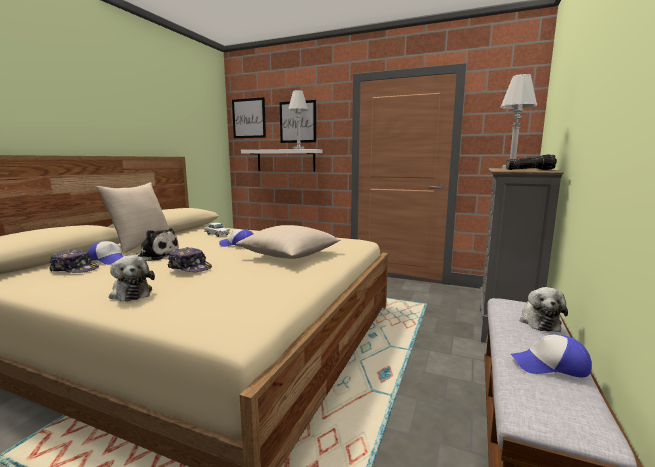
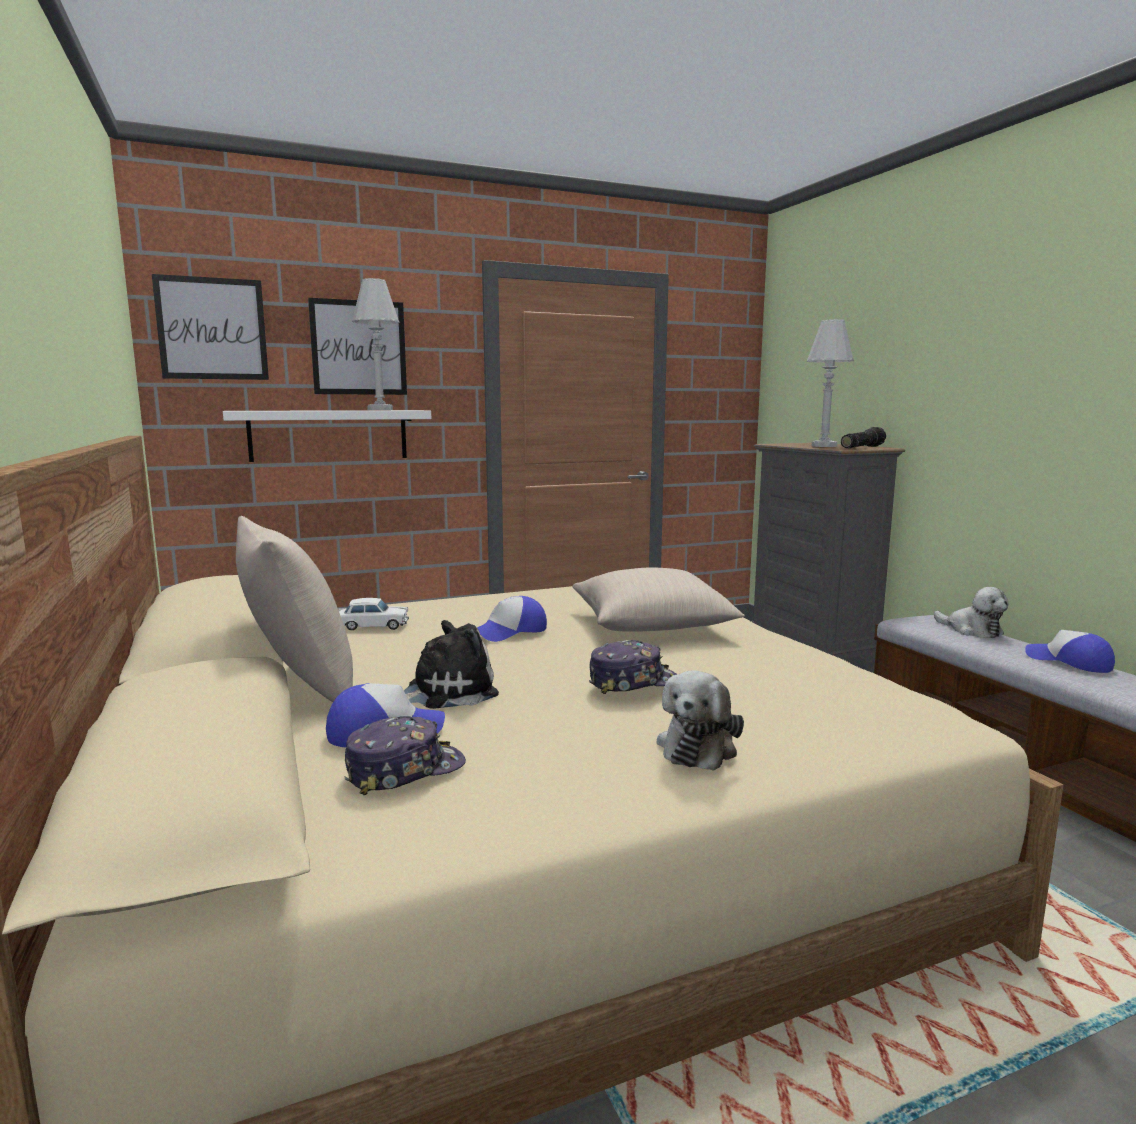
camera: 45 degrees left, 0 degrees up
(131, 293) = (698, 746): plush toy -> plush toy turned 105 degrees clockwise
(550, 365) = (1069, 662): cap -> cap turned 90 degrees clockwise

